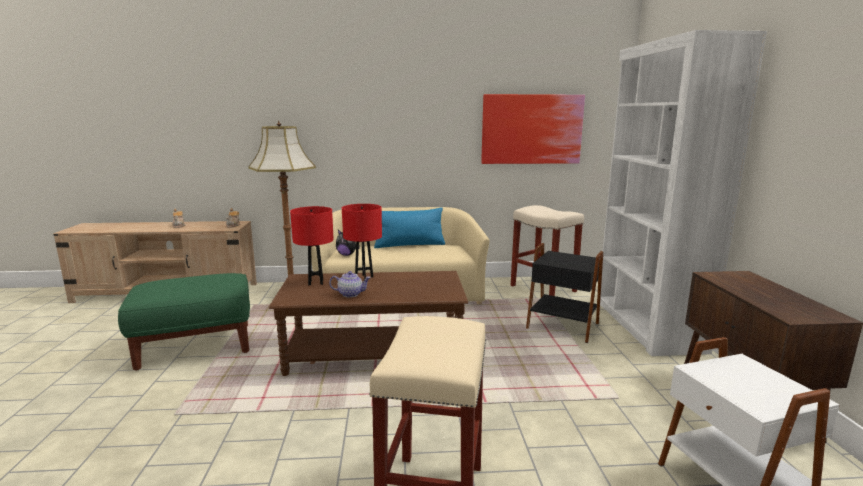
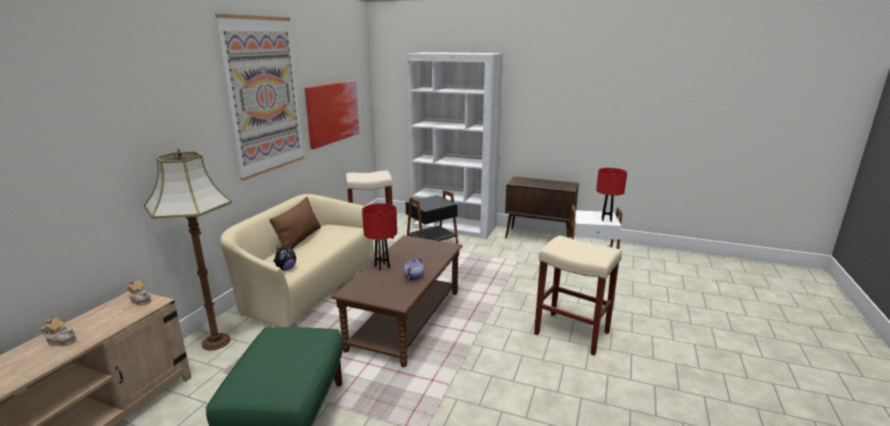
camera: 65 degrees left, 5 degrees up
(316, 282) = (371, 286): red table lamp -> red table lamp (606, 219)
(409, 245) = (299, 240): blue pillow -> brown pillow
(420, 96) = (265, 96): none -> picture

